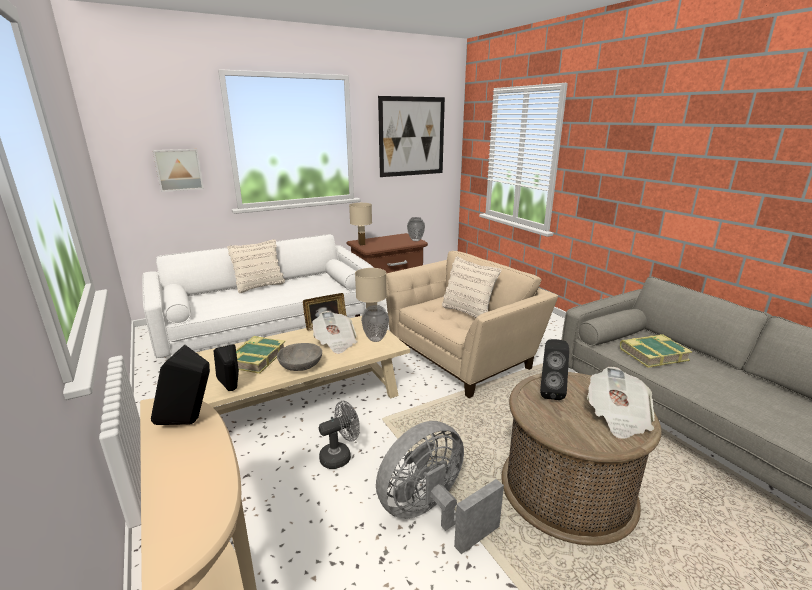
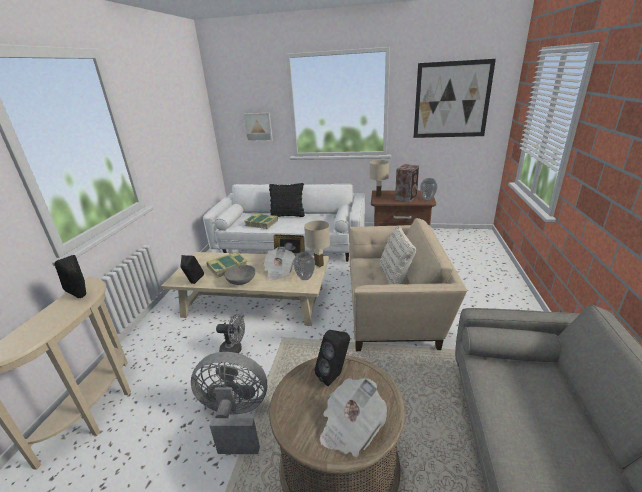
camera: 40 degrees right, 5 degrees up
(260, 286) = (288, 215): beige pillow -> black pillow
(394, 242) = (406, 197): none -> speaker
(652, 354) = (521, 393): book -> book (261, 223)

